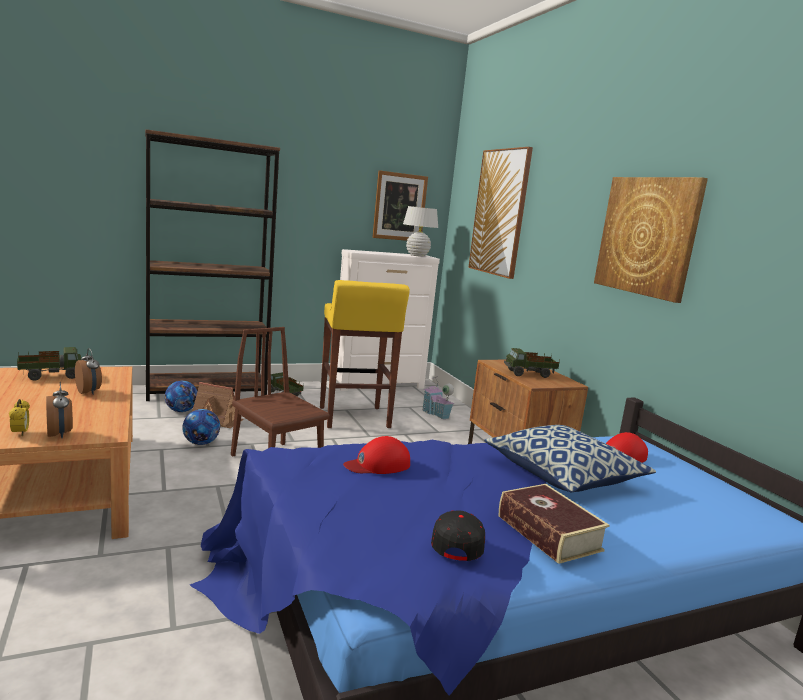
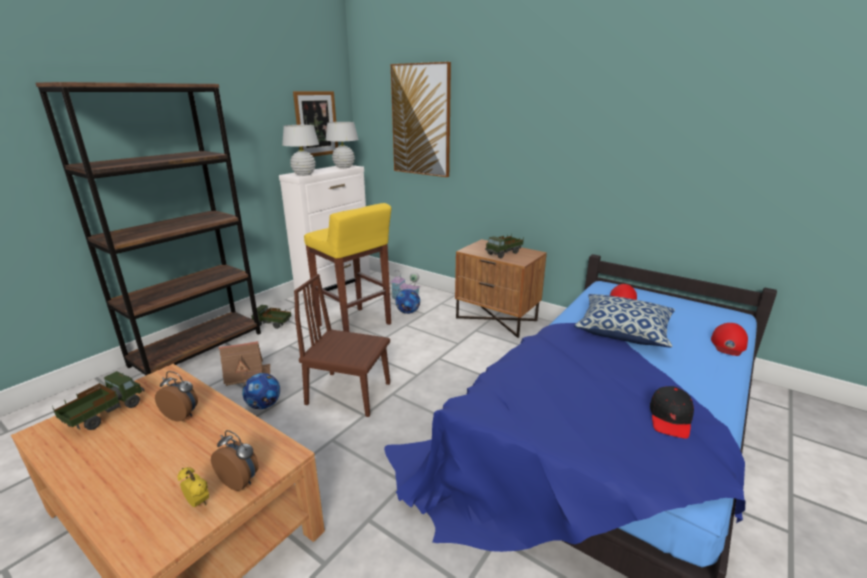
camera: 30 degrees left, 10 degrees up
(181, 411) = (201, 379): football -> football (408, 312)
(363, 252) = (304, 174): none -> white table lamp
(378, 464) = (540, 378): red cap -> red cap (728, 344)
(457, 542) = (670, 418): black cap -> black cap turned 135 degrees counterclockwise
(548, 533) = (687, 382): book -> none
(647, 236) = (587, 136): picture -> none

